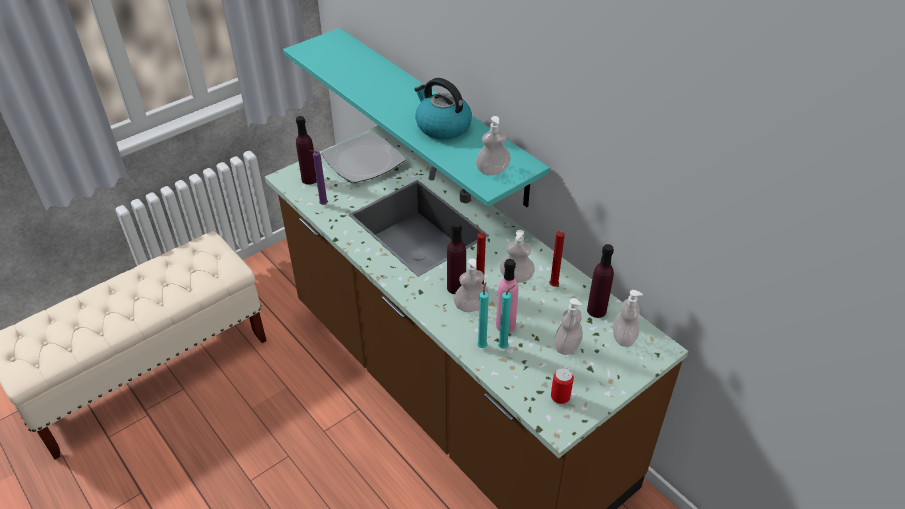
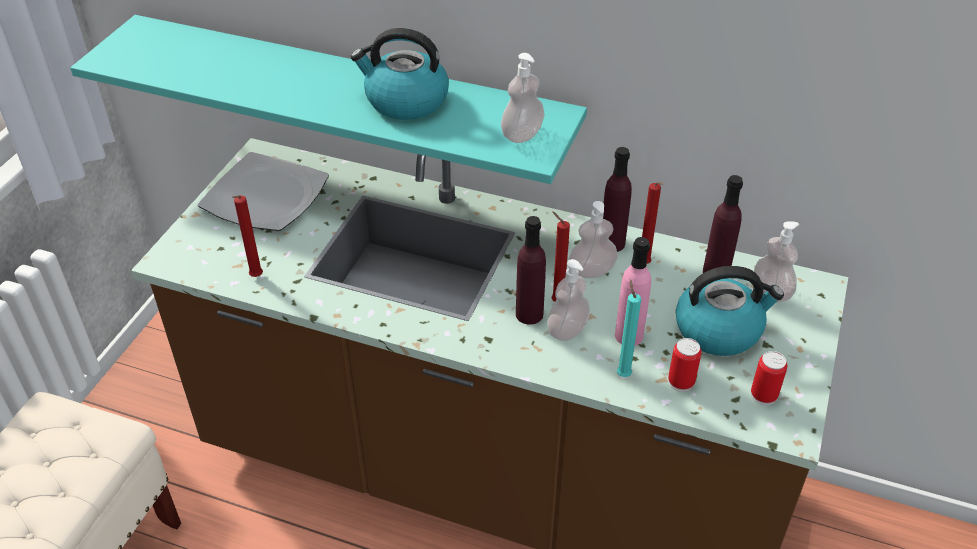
camera: 30 degrees left, 0 degrees up
(309, 179) = (206, 249): purple bottle -> purple bottle (612, 243)
(322, 205) = (255, 278): purple candle -> red candle
(504, 346) = (649, 363): turquoise candle -> none
(514, 366) = (681, 382): none -> can
(567, 346) = (719, 329): soap dispenser -> kettle

